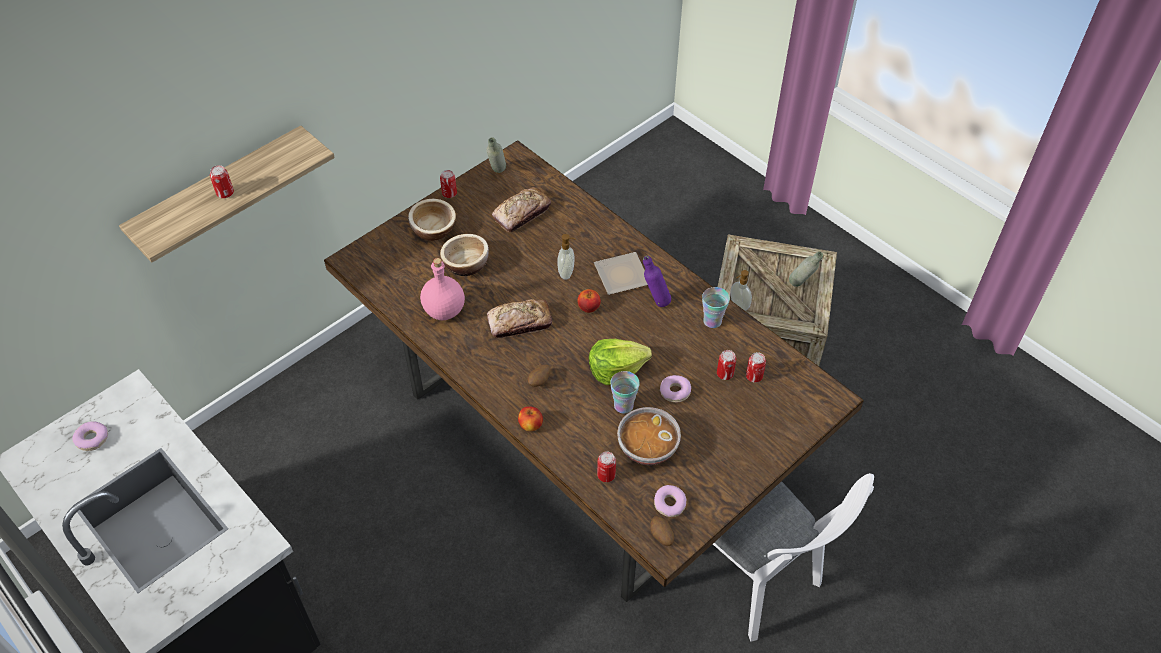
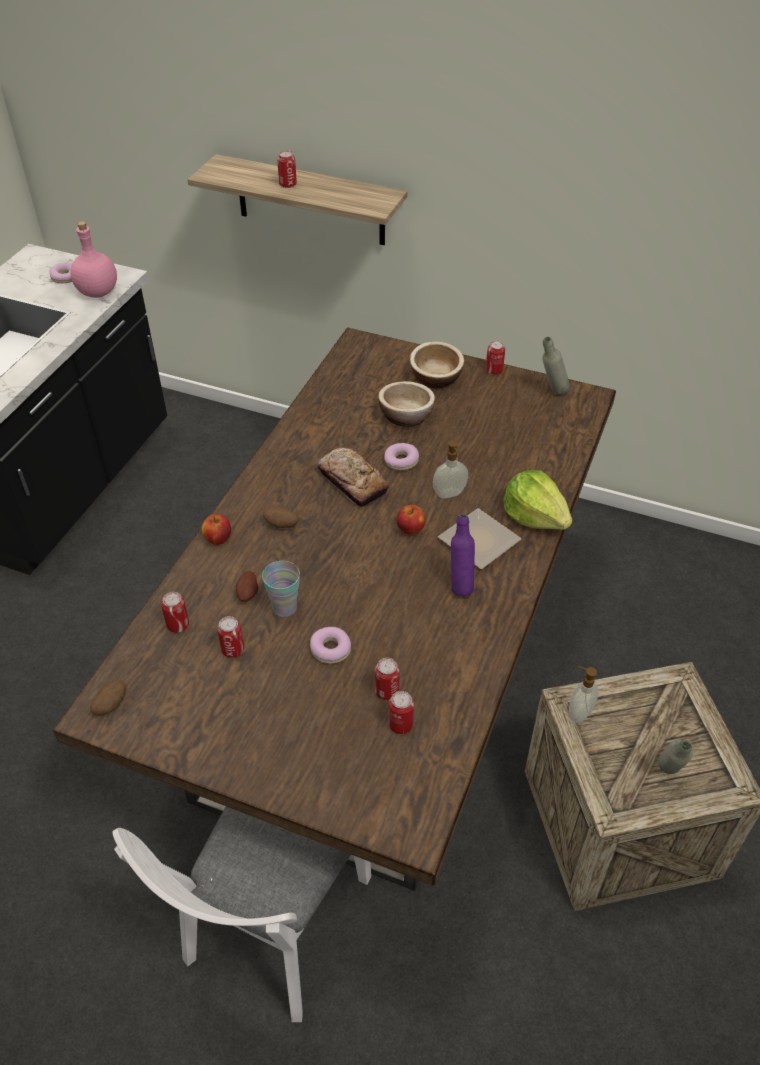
camera: 65 degrees right, 5 degrees down
(445, 310) = (334, 424): pink bottle -> pink bottle (98, 292)
(522, 214) = (508, 430): bread -> none
(598, 423) = (248, 593): none -> potato
(616, 369) = (334, 583): lettuce -> lettuce (535, 516)
(647, 448) = (233, 649): bowl -> can
(669, 504) = (160, 698): donut -> donut (401, 461)
(712, 321) = (465, 651): cup -> none

